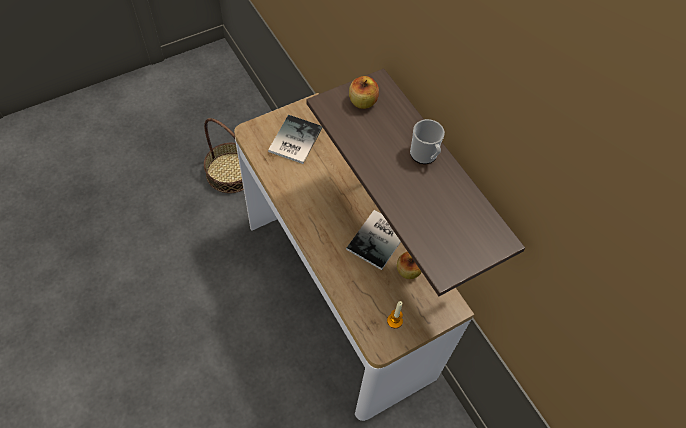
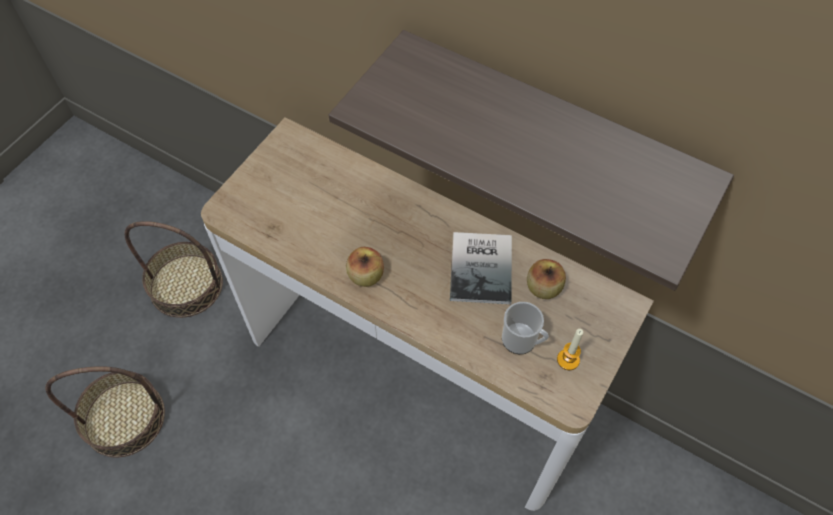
camera: 25 degrees left, 0 degrees up
(153, 233) = (124, 418): none -> basket
(293, 140) = (291, 193): book -> none
(362, 102) = (407, 84): apple -> apple (365, 275)
(425, 156) = (535, 117): mug -> mug (522, 341)

